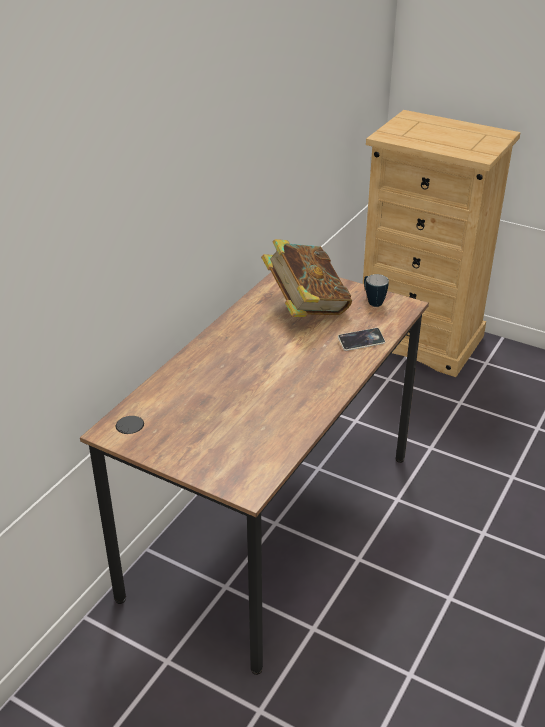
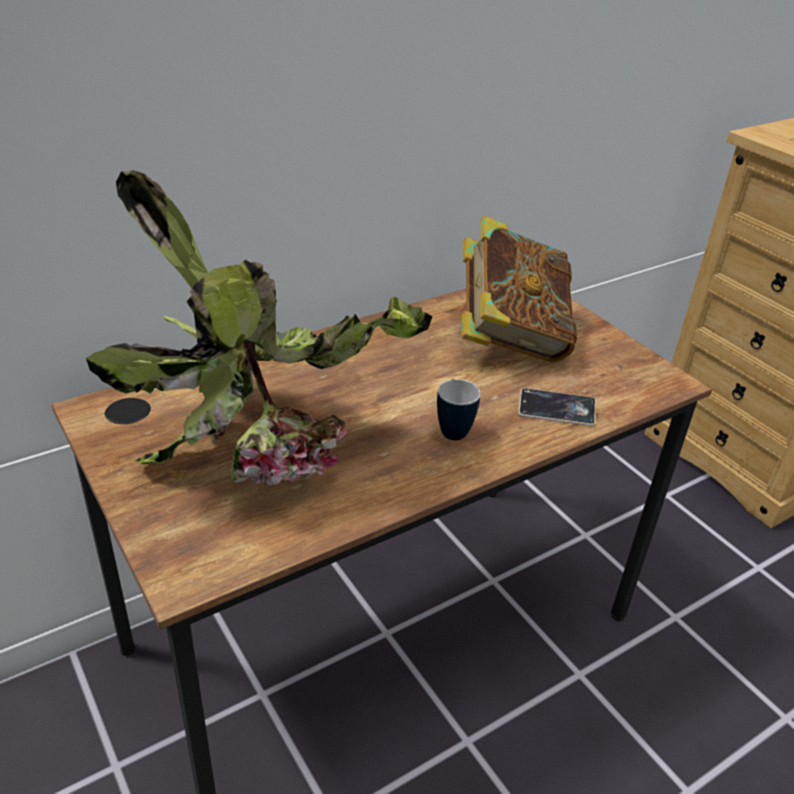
camera: 25 degrees right, 0 degrees up
(231, 414) = (271, 447): none -> potted plant
(372, 301) = (619, 360): mug -> mug (452, 428)

